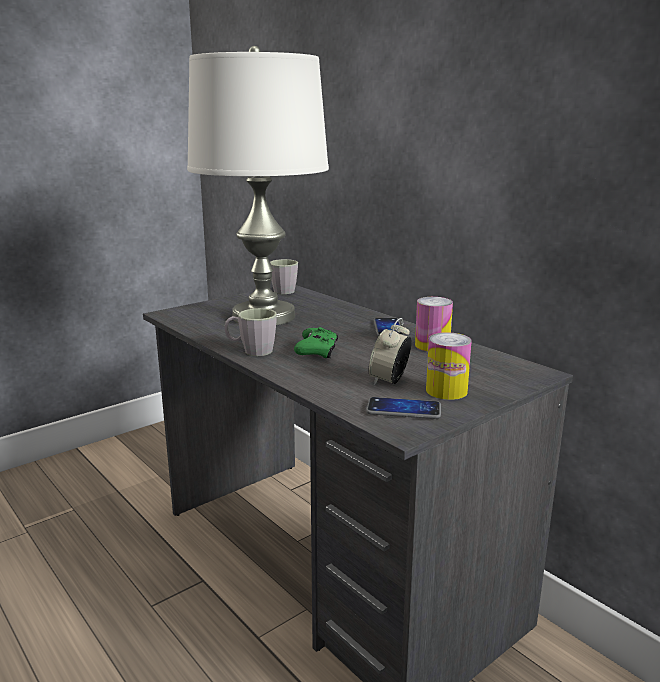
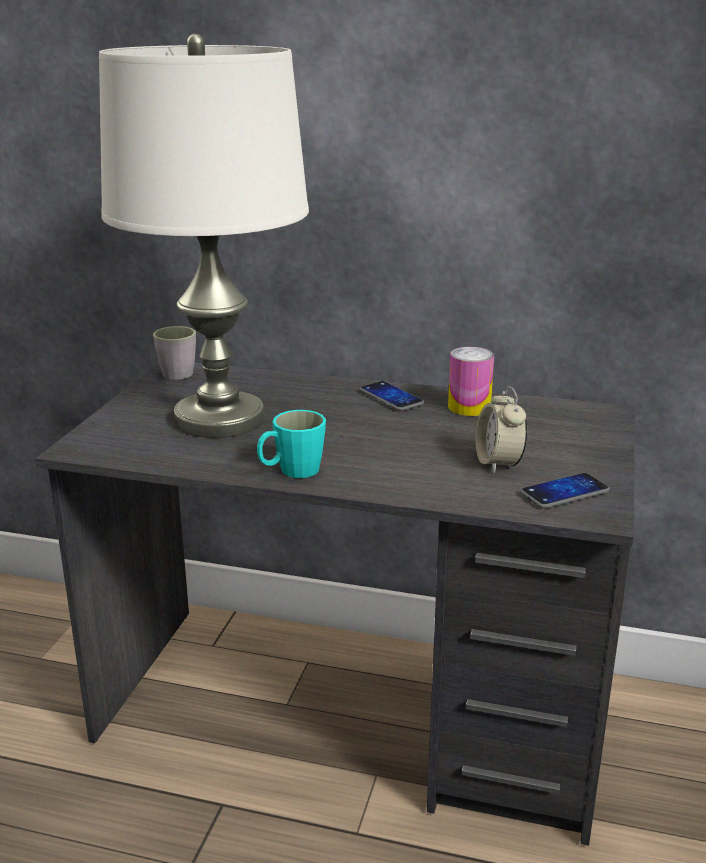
camera: 35 degrees left, 5 degrees up
(251, 351) = (291, 471): grey mug -> turquoise mug
(317, 352) = (367, 450): green game controller -> none
(446, 391) = (566, 458): can -> none

